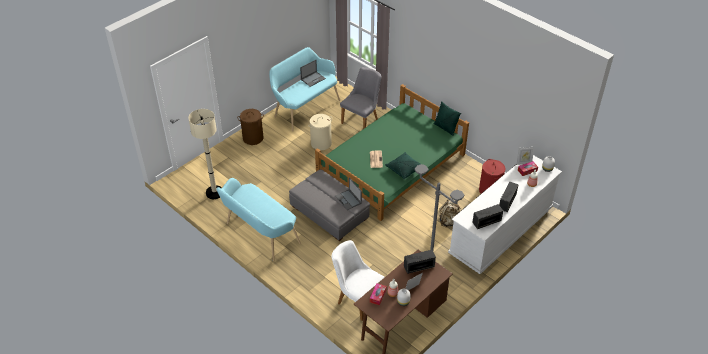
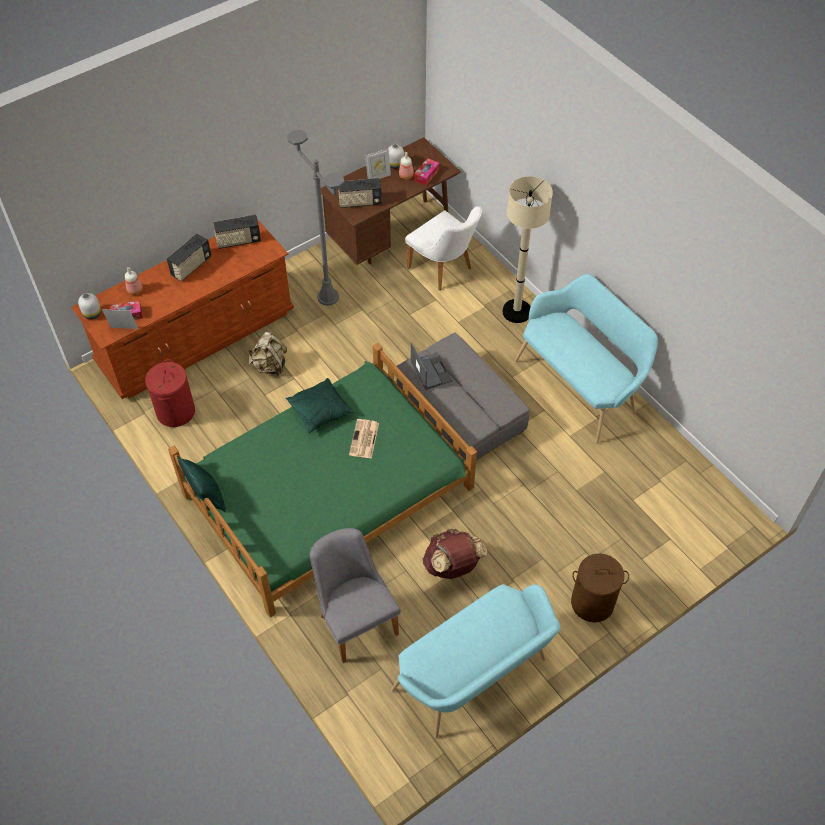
camera: 170 degrees left, 10 degrees up
(214, 193) = (661, 477): beige floor lamp -> beige floor lamp (516, 312)
(313, 79) = (453, 661): laptop -> none
(321, 143) = (452, 566): beige laundry basket -> brown backpack
(362, 120) = (354, 619): grey chair -> grey chair turned 105 degrees clockwise
(501, 231) = (196, 337): white dresser -> brown dresser

